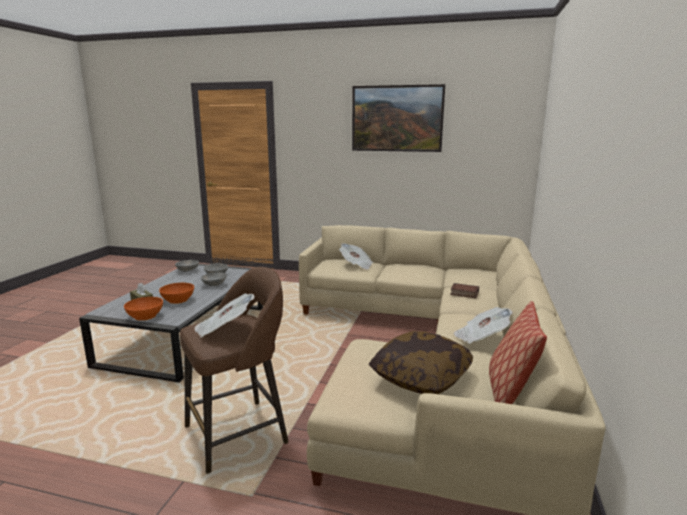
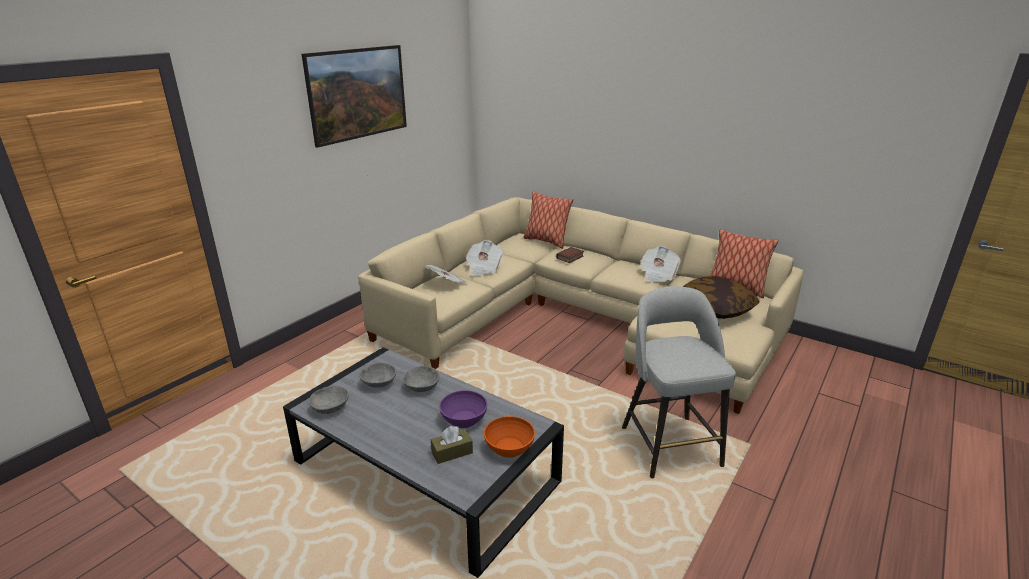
camera: 70 degrees left, 10 degrees up
(178, 300) = (463, 419): orange bowl -> purple bowl
(224, 330) = (687, 355): newspaper -> newspaper (483, 268)
(239, 433) = (669, 444): brown stool -> grey stool
(490, 281) = (546, 241): none -> pillow

